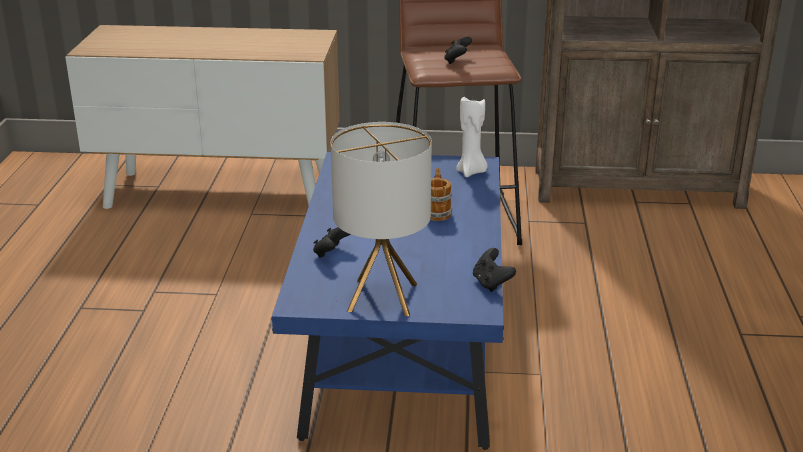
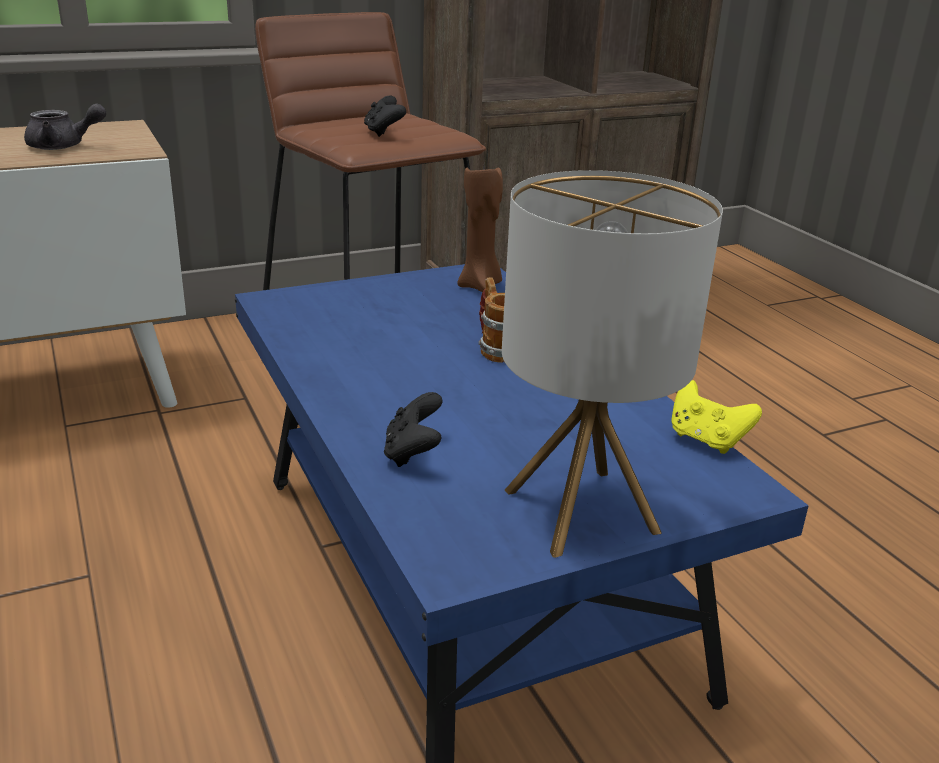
camera: 30 degrees left, 0 degrees up
(274, 47) = (63, 146): none -> grey teapot
(471, 172) = (480, 285): white candle -> brown candle
(491, 283) = (706, 440): black game controller -> yellow game controller

